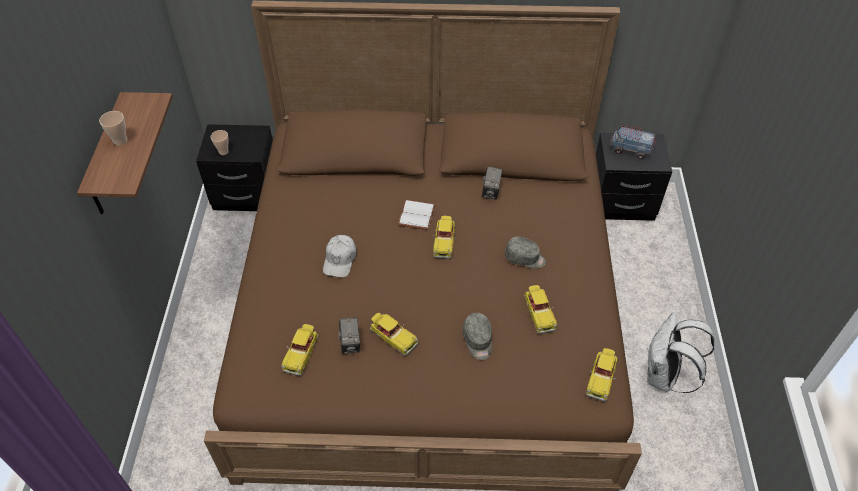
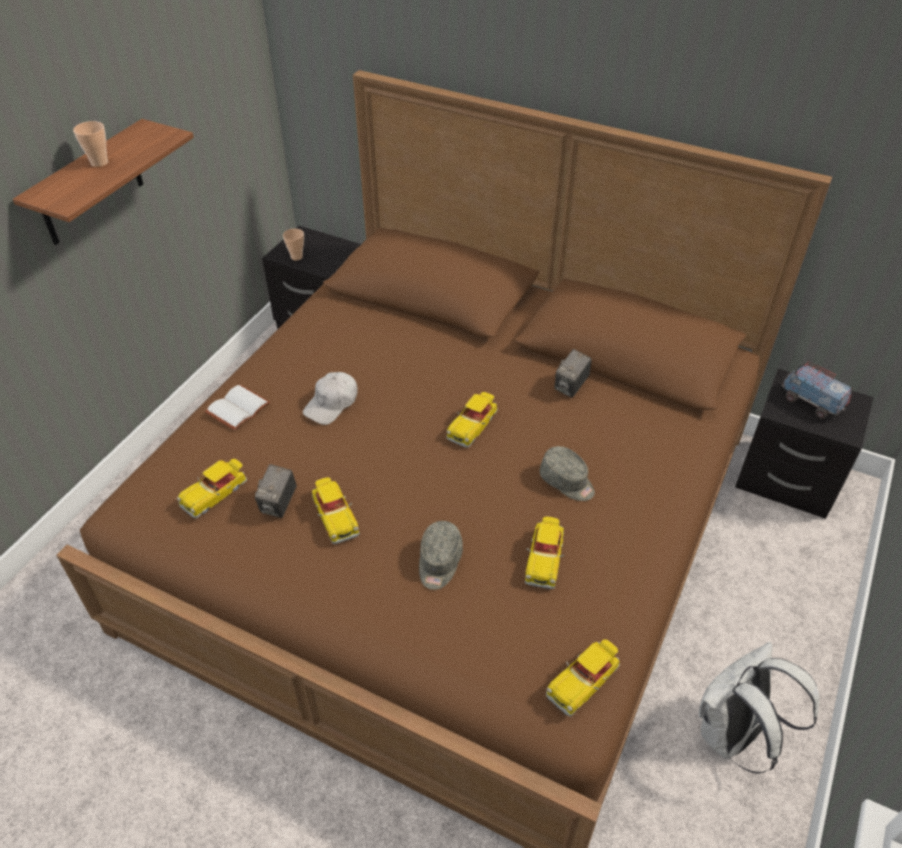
camera: 25 degrees right, 5 degrees down
(415, 215) = (456, 383): white book -> white book (237, 407)

